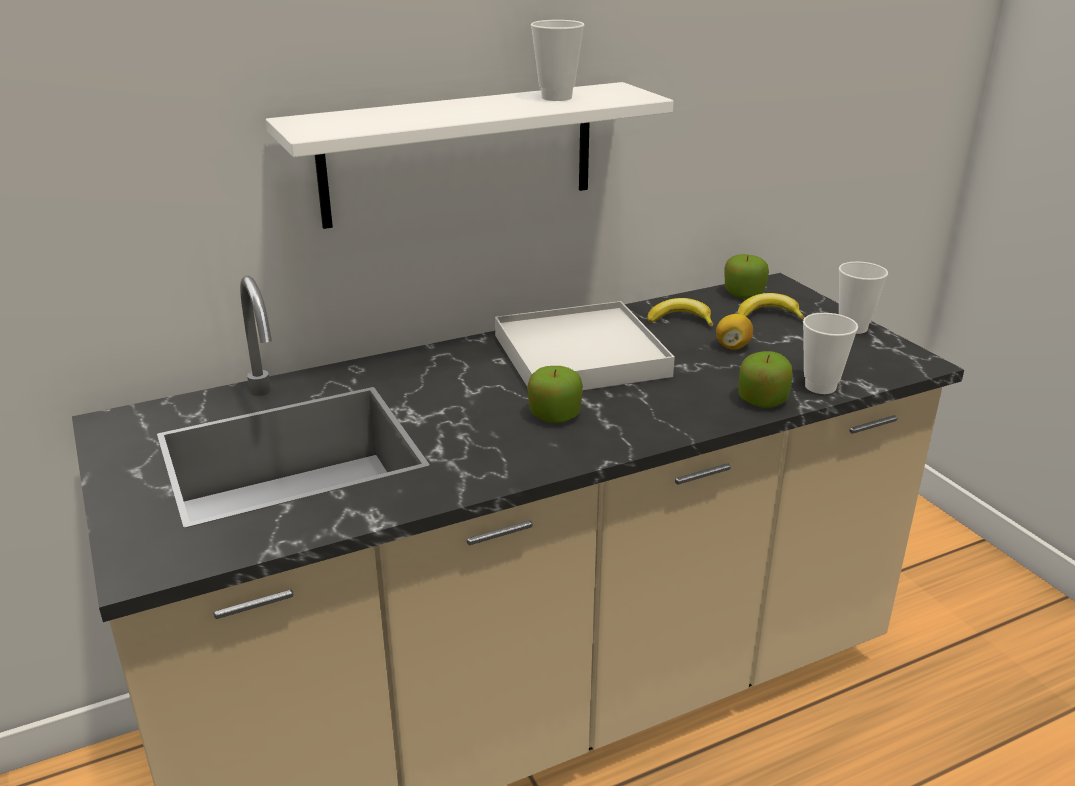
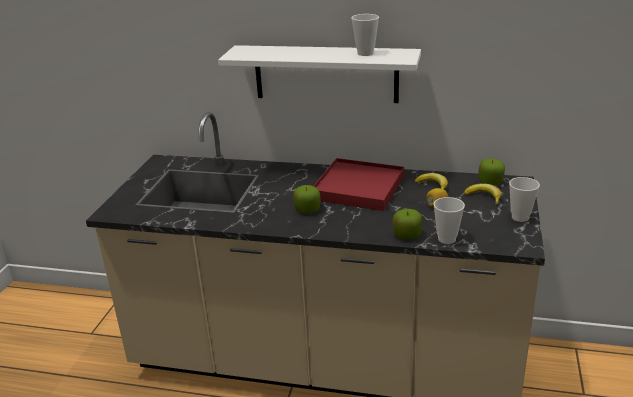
camera: 40 degrees right, 0 degrees up
(579, 355) = (358, 188): white tray -> red tray

